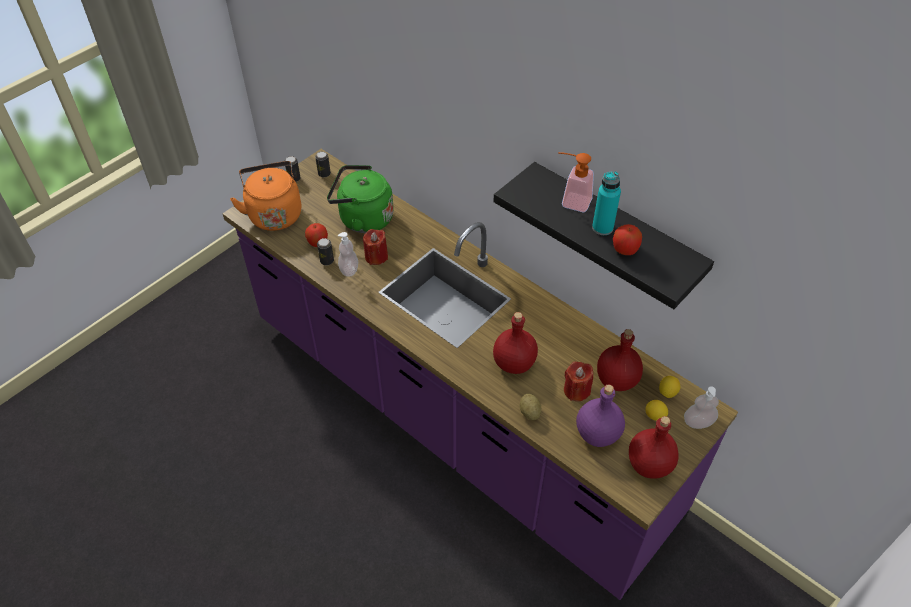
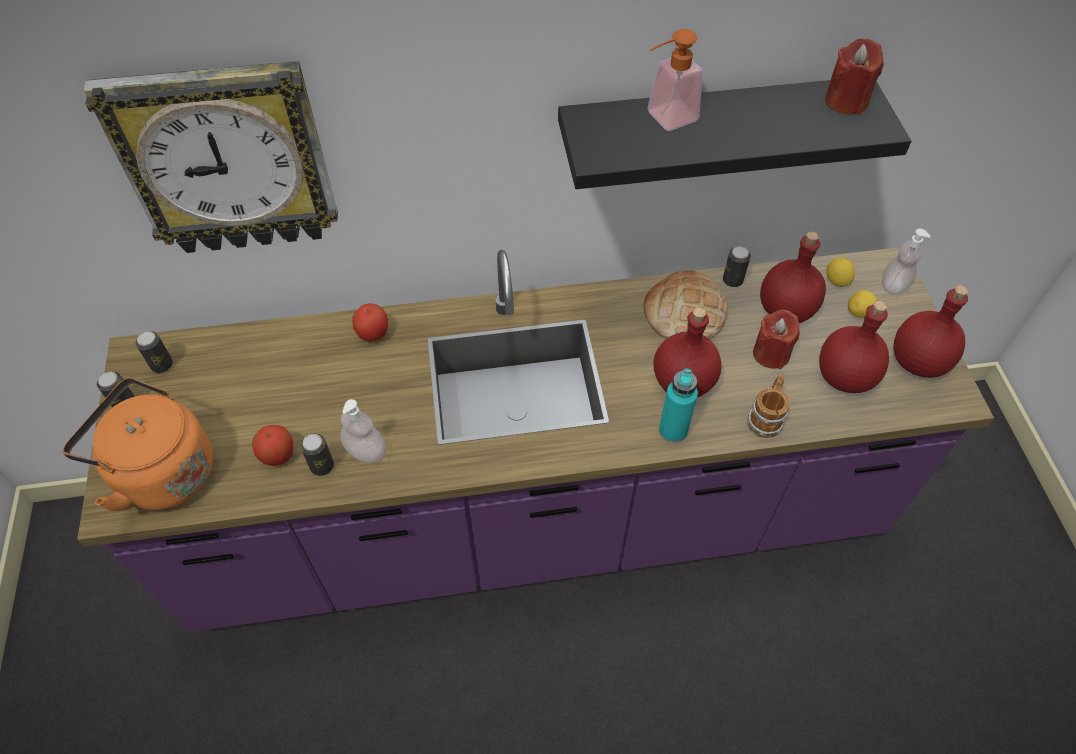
camera: 50 degrees left, 5 degrees up
(362, 218) = (294, 376): green kettle -> none
(376, 257) = (377, 406): red candle -> red candle (846, 101)
(387, 92) = (227, 160): none -> wall clock
(529, 412) = (766, 417): potato -> mug
(562, 336) = (684, 313): none -> bread
(598, 434) = (845, 376): purple bottle -> red bottle
(602, 228) = (737, 122): turquoise bottle -> turquoise bottle (673, 430)
(610, 344) = (732, 280): none -> can
(625, 250) = (792, 128): apple -> apple (373, 334)

